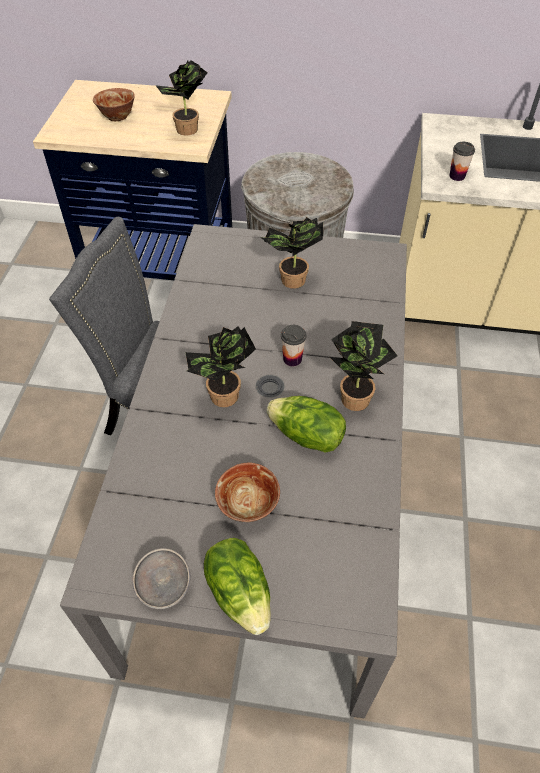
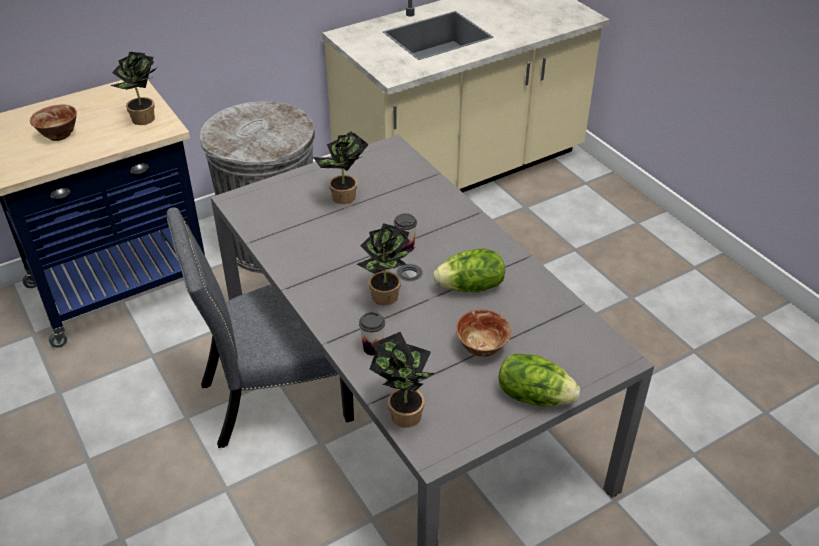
camera: 40 degrees left, 10 degrees down
(163, 587) = (483, 426): grey bowl -> none
(354, 396) = (473, 246): potted plant -> potted plant (402, 413)
(457, 176) = (399, 67): cup -> cup (373, 348)

